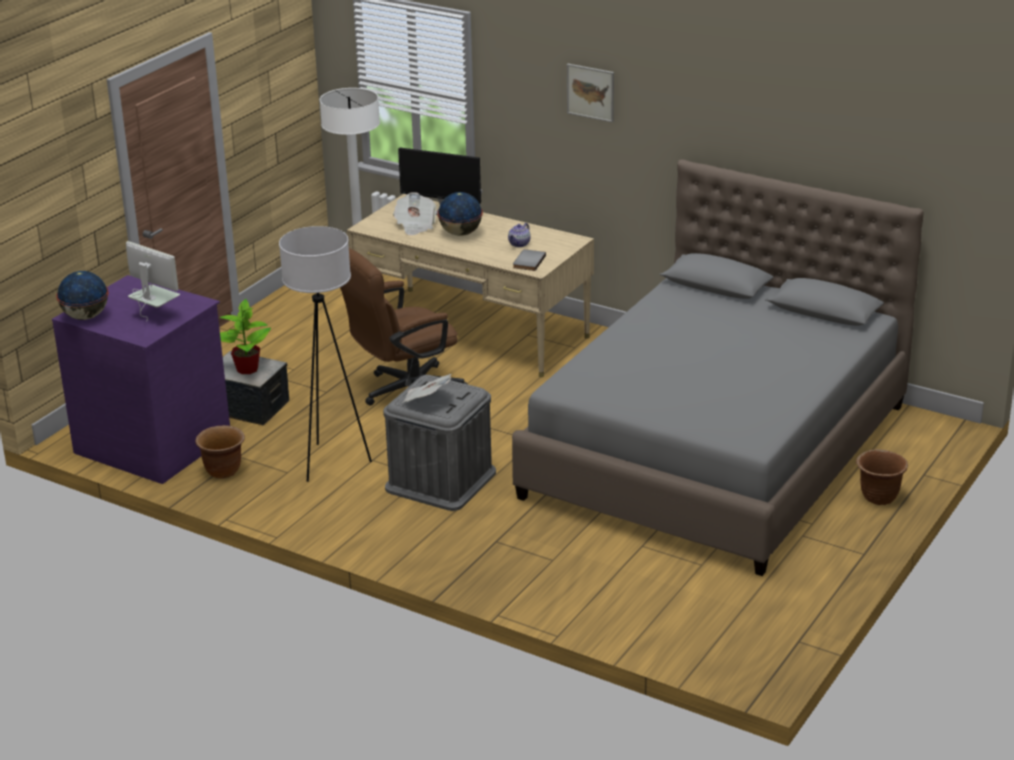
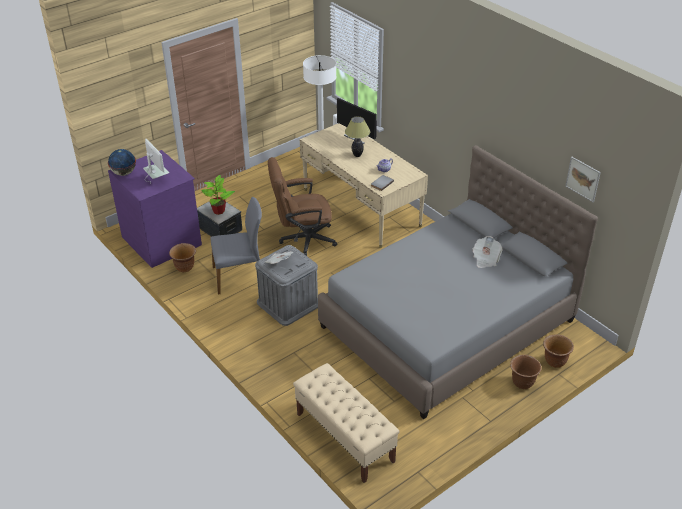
camera: 20 degrees right, 10 degrees up
(331, 462) = (240, 276): white floor lamp -> grey chair
(415, 225) = (336, 144): newspaper -> newspaper (485, 259)
(461, 233) = (357, 155): globe -> table lamp
(590, 92) = (436, 92): picture -> picture (583, 179)
(656, 628) = (344, 437): none -> beige bench
(908, 461) = (555, 361): none -> brown planter

